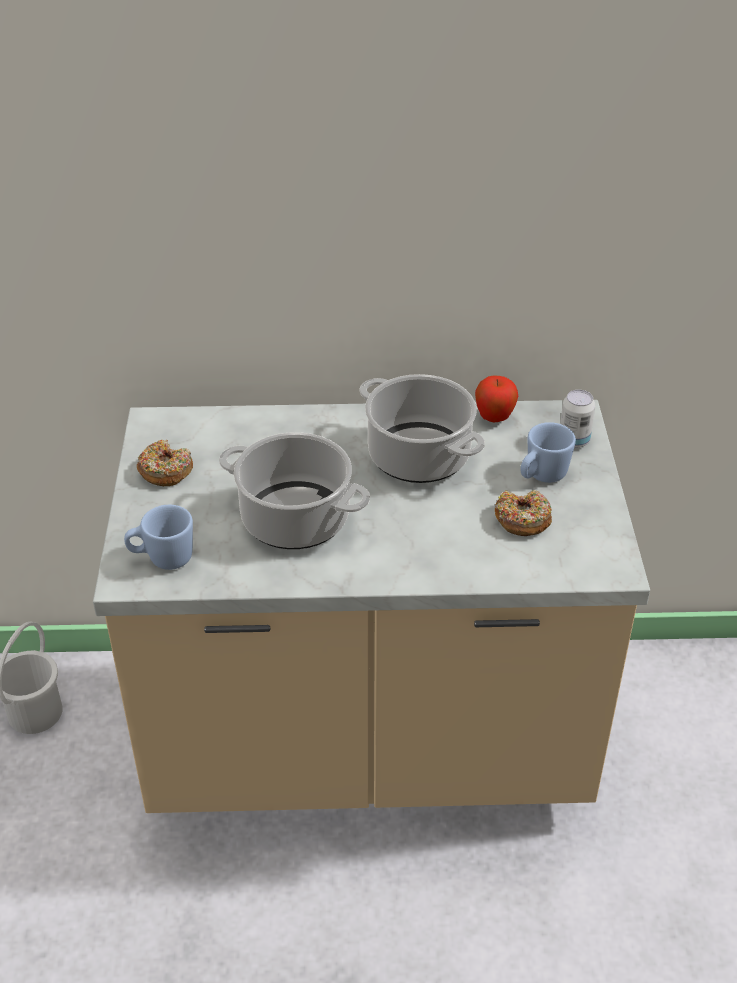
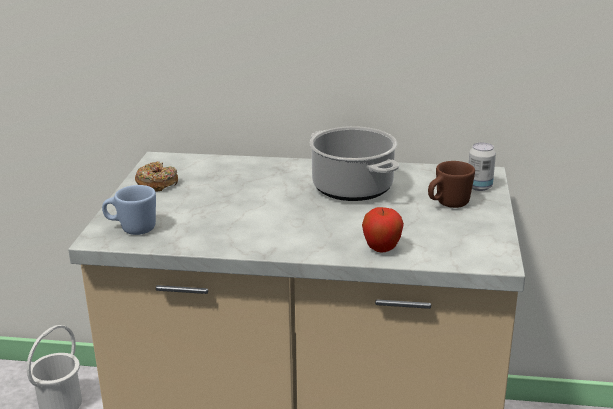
camera: 10 degrees right, 15 degrees down
(293, 519) = (242, 214): cooking pot -> none
(494, 418) = (418, 171): apple -> apple (381, 249)
(522, 520) = (425, 227): donut -> none
(541, 476) = (448, 204): blue mug -> brown mug

